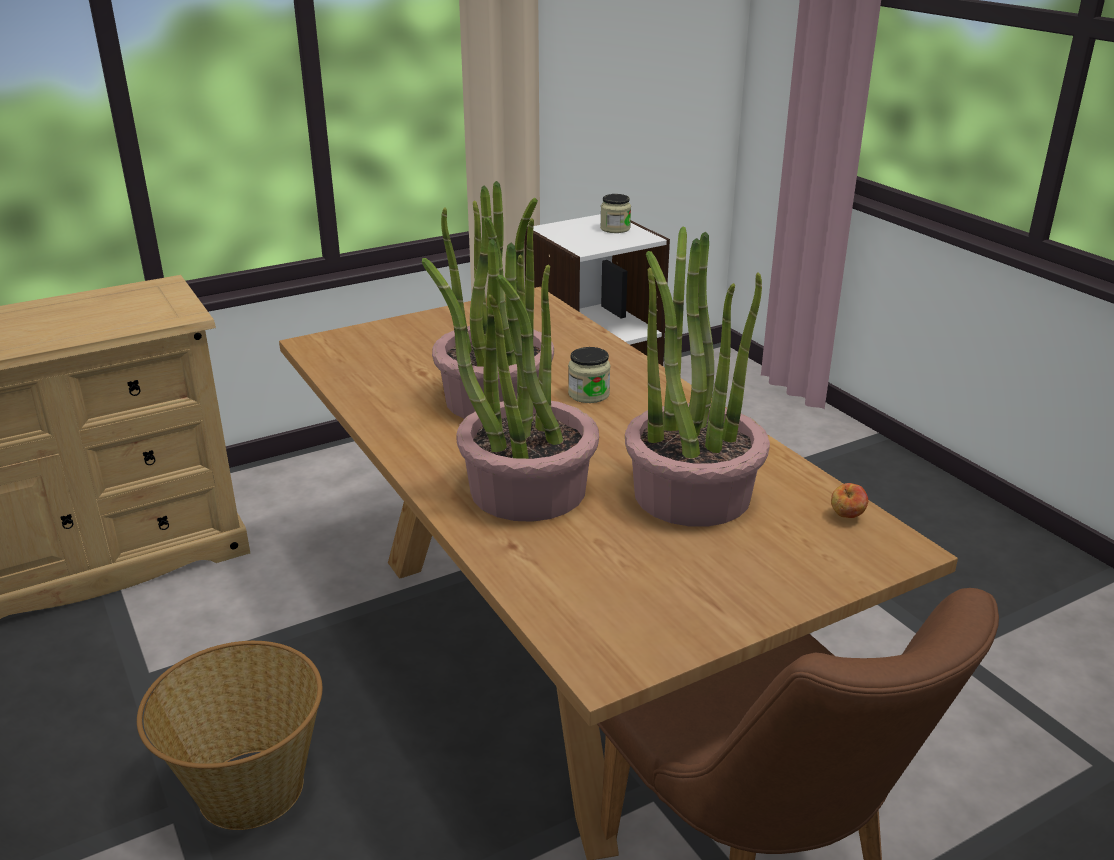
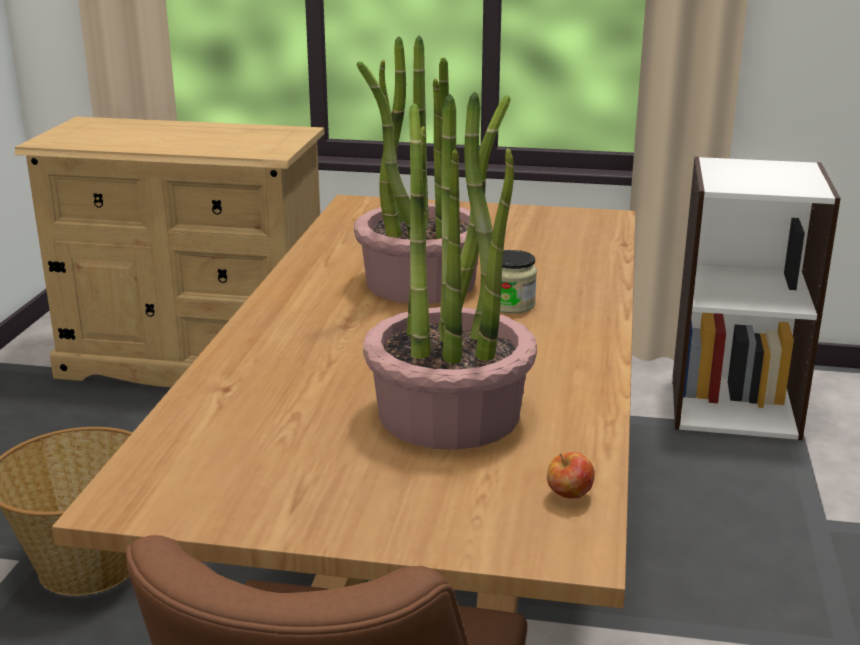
camera: 40 degrees right, 5 degrees down
(526, 489) = (315, 355): potted plant -> none
(615, 228) = (792, 176): jar -> none

